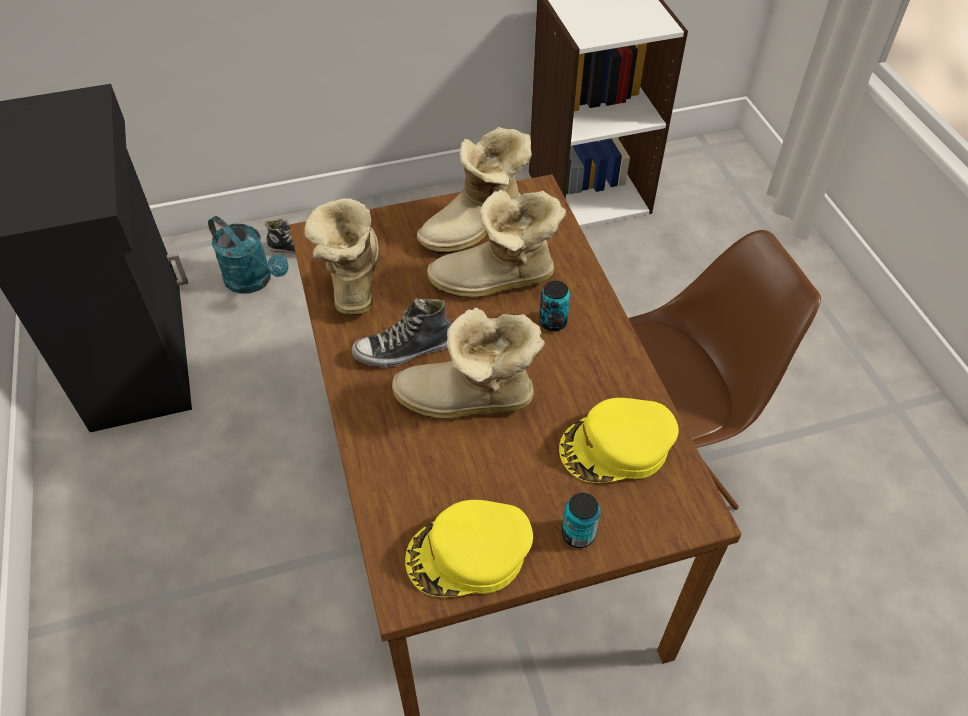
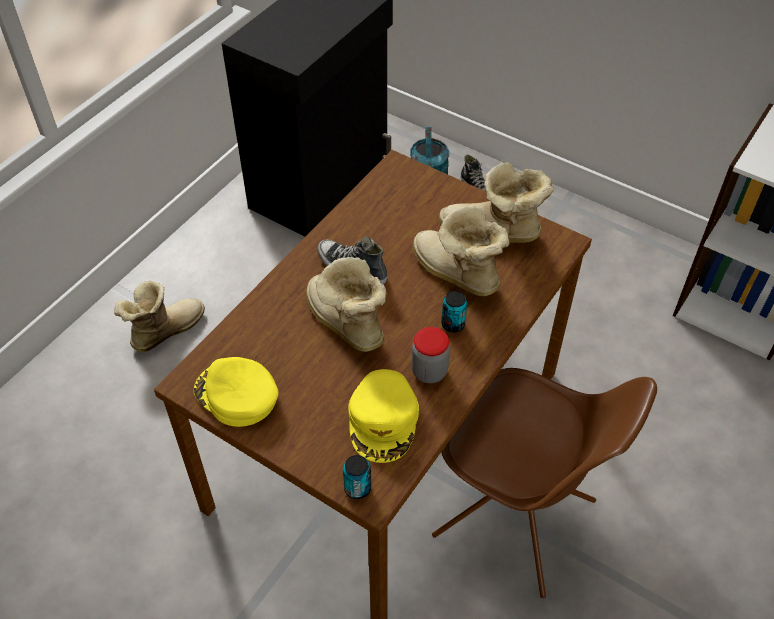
camera: 50 degrees right, 0 degrees up
(351, 280) = (379, 207): boot -> boot (164, 330)
(578, 534) = (298, 440): can -> can (357, 488)
(591, 375) = (429, 371): none -> jar
(617, 447) = (383, 420): yellow cap -> yellow cap turned 120 degrees counterclockwise

